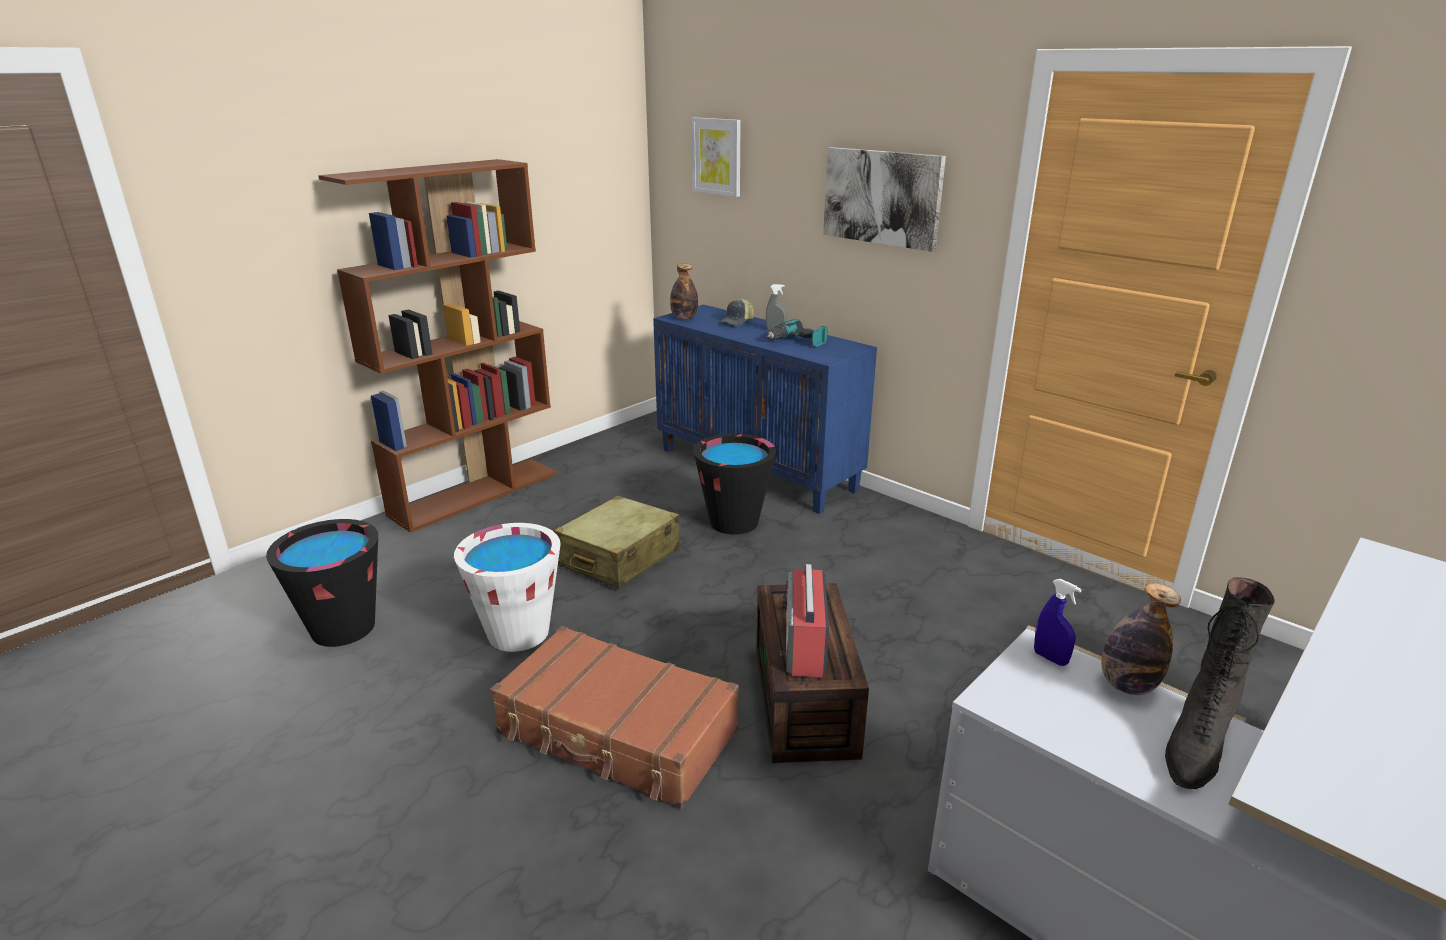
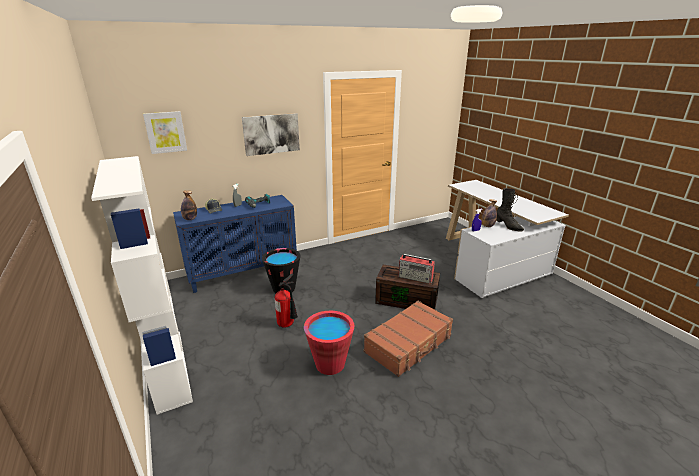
camera: 70 degrees left, 0 degrees up
(343, 628) = (285, 435): black bucket -> none
(475, 493) = (168, 368): brown bookcase -> white bookcase
(518, 633) = (330, 364): white bucket -> red bucket
(618, 558) = (288, 324): beige suitcase -> fire extinguisher

